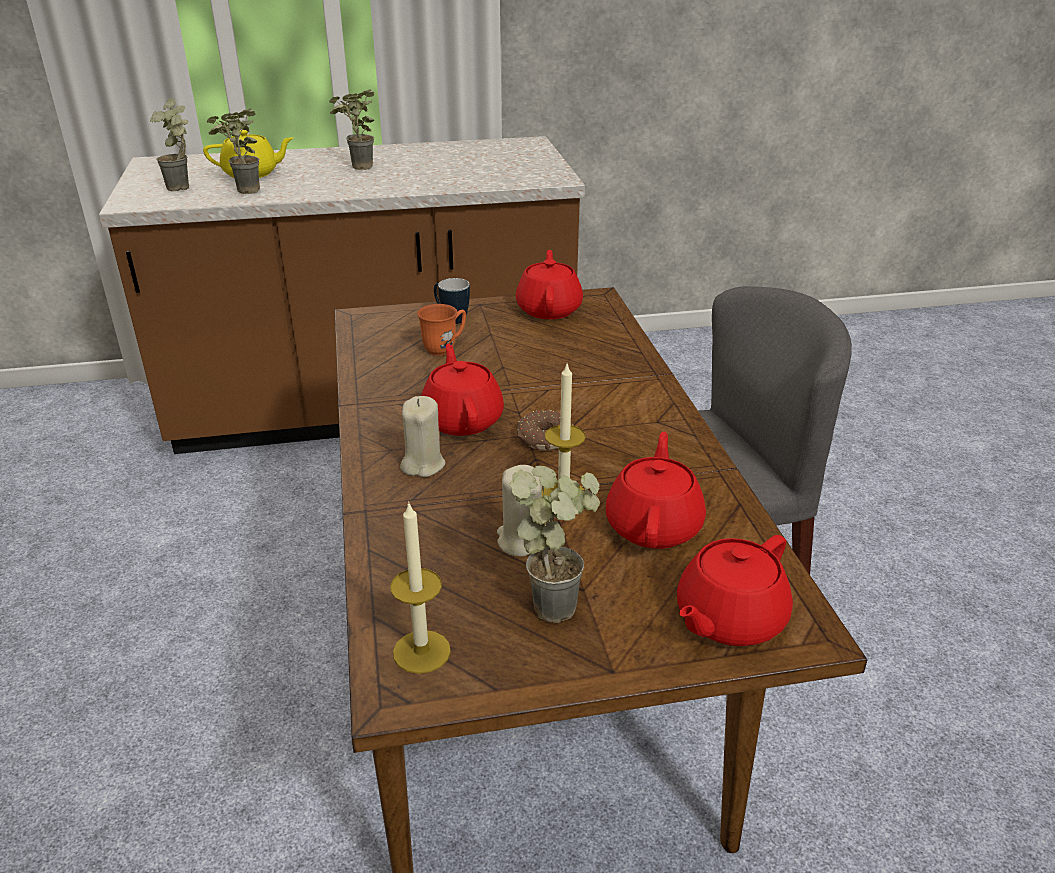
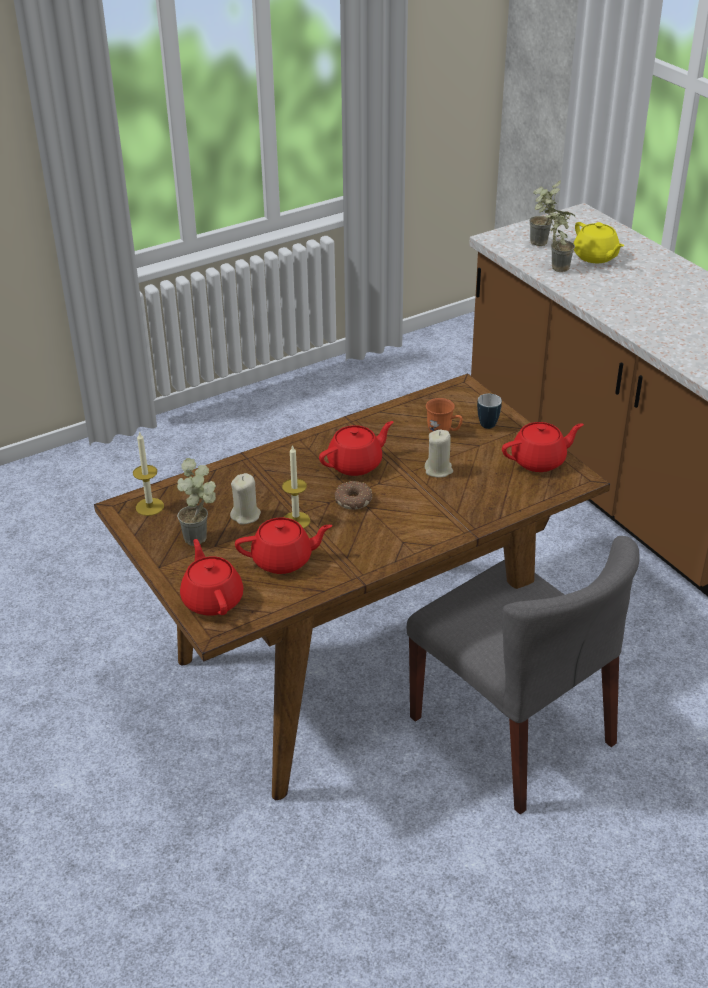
camera: 70 degrees right, 5 degrees up
(357, 168) = (654, 292): potted plant -> none
(423, 465) = (299, 464): beige candle -> beige candle (438, 470)
(728, 619) = (212, 599): red teapot -> red teapot turned 45 degrees clockwise

